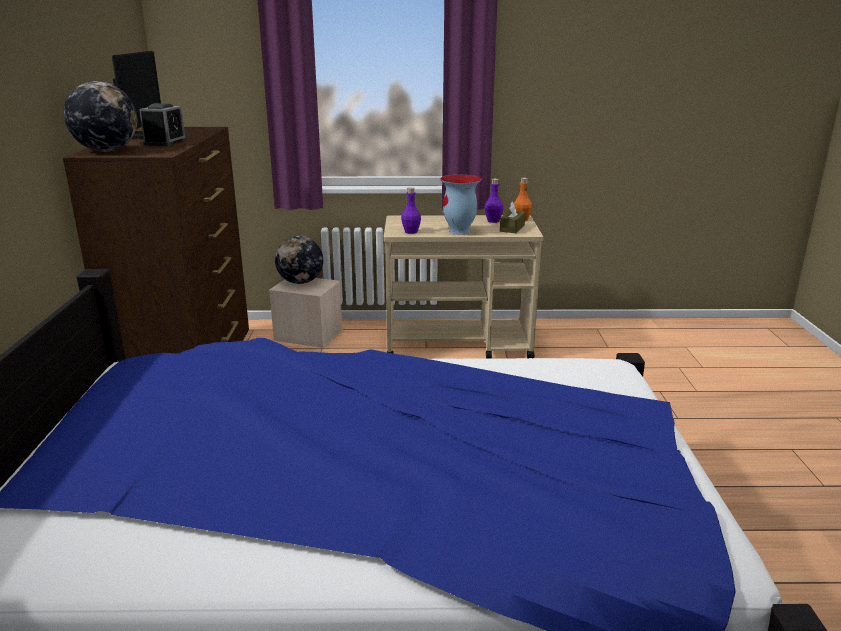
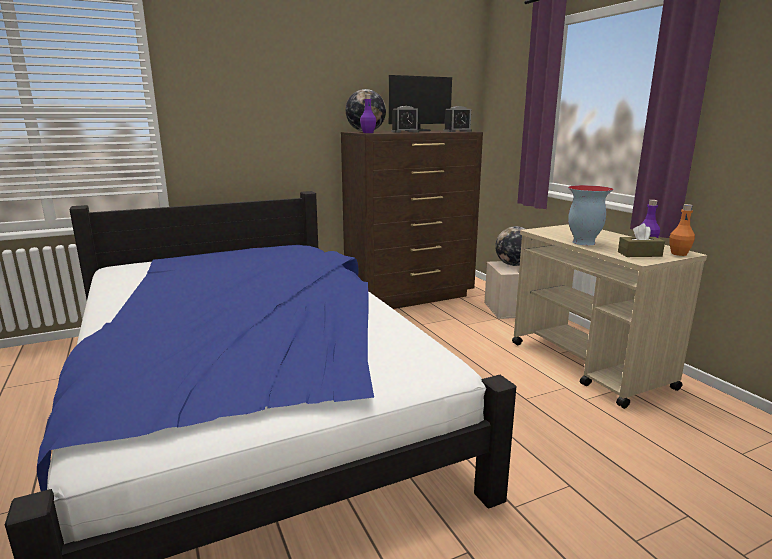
camera: 65 degrees right, 5 degrees down
(199, 130) = (457, 131): none -> alarm clock
(411, 232) = (548, 233): purple bottle -> purple bottle (368, 133)

